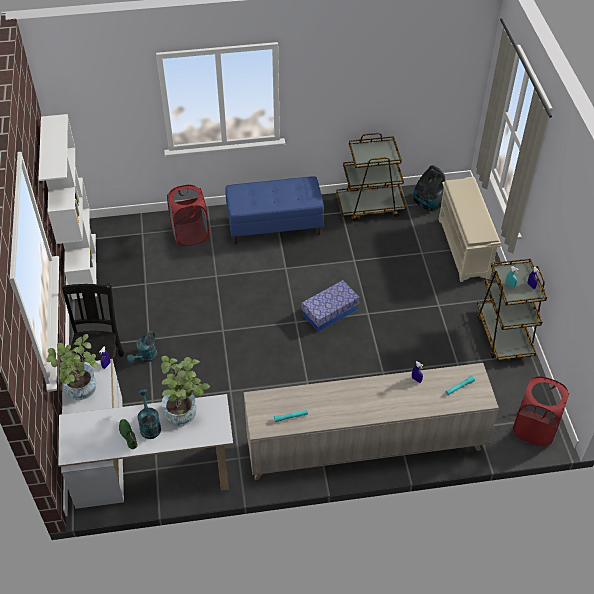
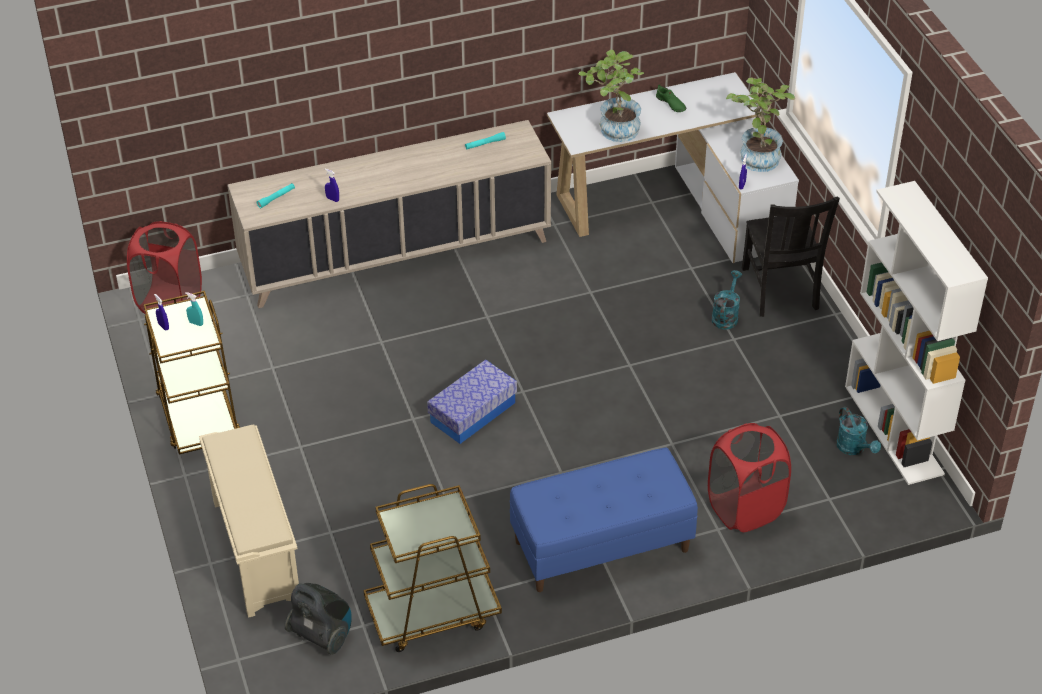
camera: 170 degrees right, 5 degrees down
(149, 425) = (651, 115): turquoise watering can -> turquoise watering can (854, 448)

